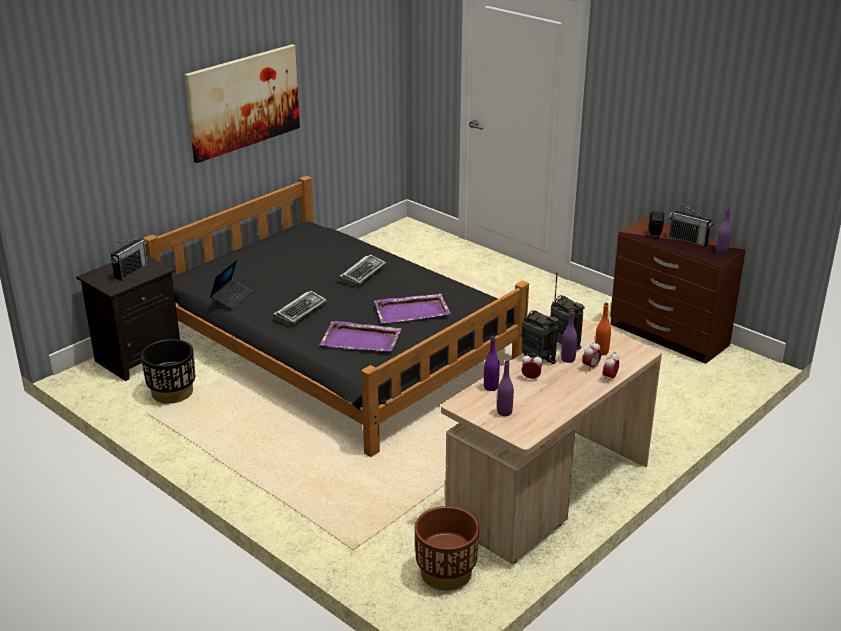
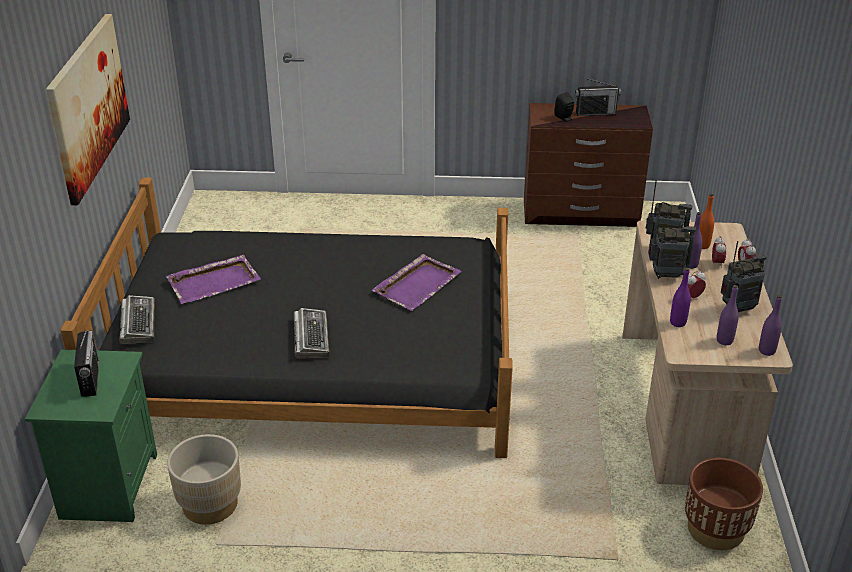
camera: 40 degrees left, 5 degrees up
(138, 356) = (108, 484): black nightstand -> green nightstand
(172, 393) = (210, 505): black planter -> beige planter
(232, 298) = (211, 357): laptop -> none
(361, 340) = (415, 337): purple tray -> purple tray (214, 281)
(363, 274) = (313, 267): keyboard -> keyboard (138, 323)
(552, 400) = (738, 309): none -> radio
(721, 251) = (633, 113): purple bottle -> purple bottle (766, 351)

